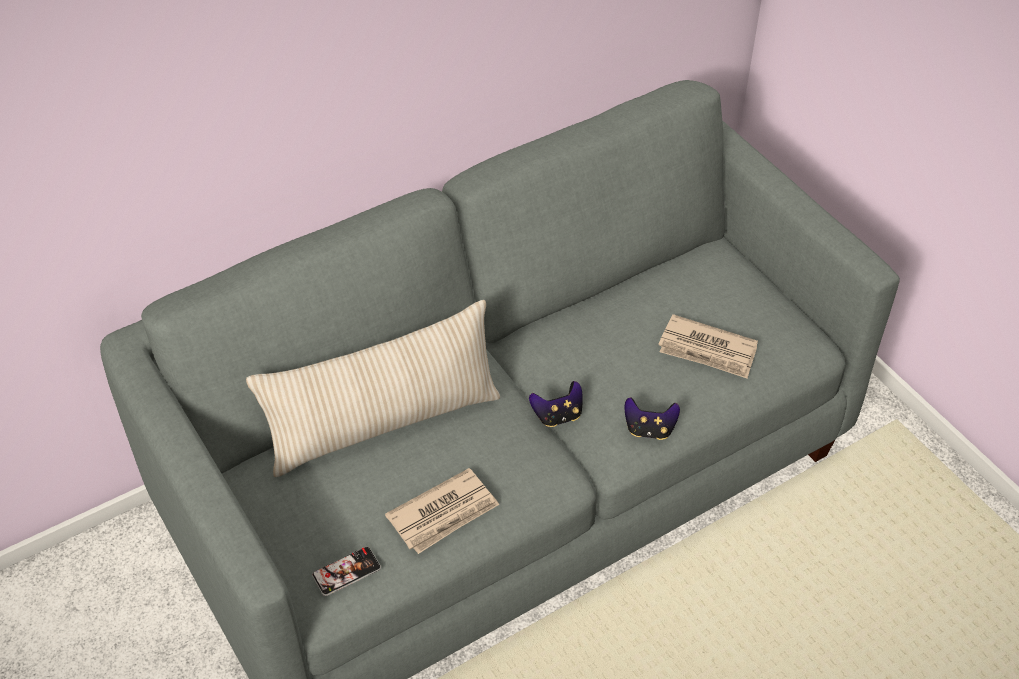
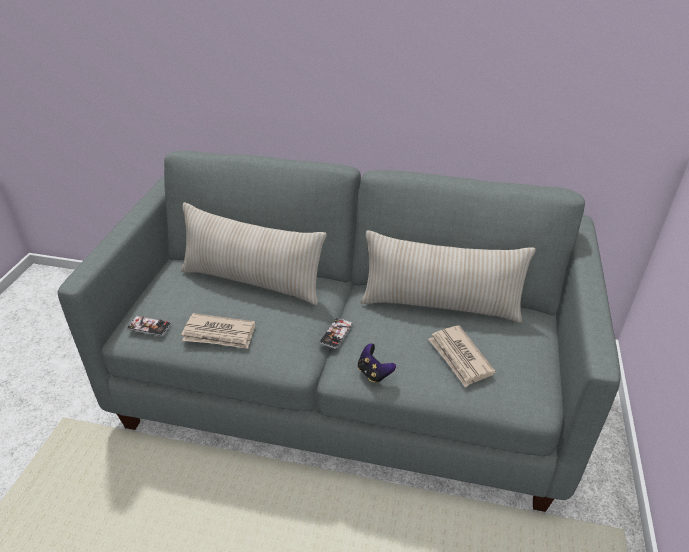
camera: 45 degrees right, 10 degrees down
(558, 416) = (336, 333): game controller -> phone
(619, 303) = (440, 305): none -> beige pillow

